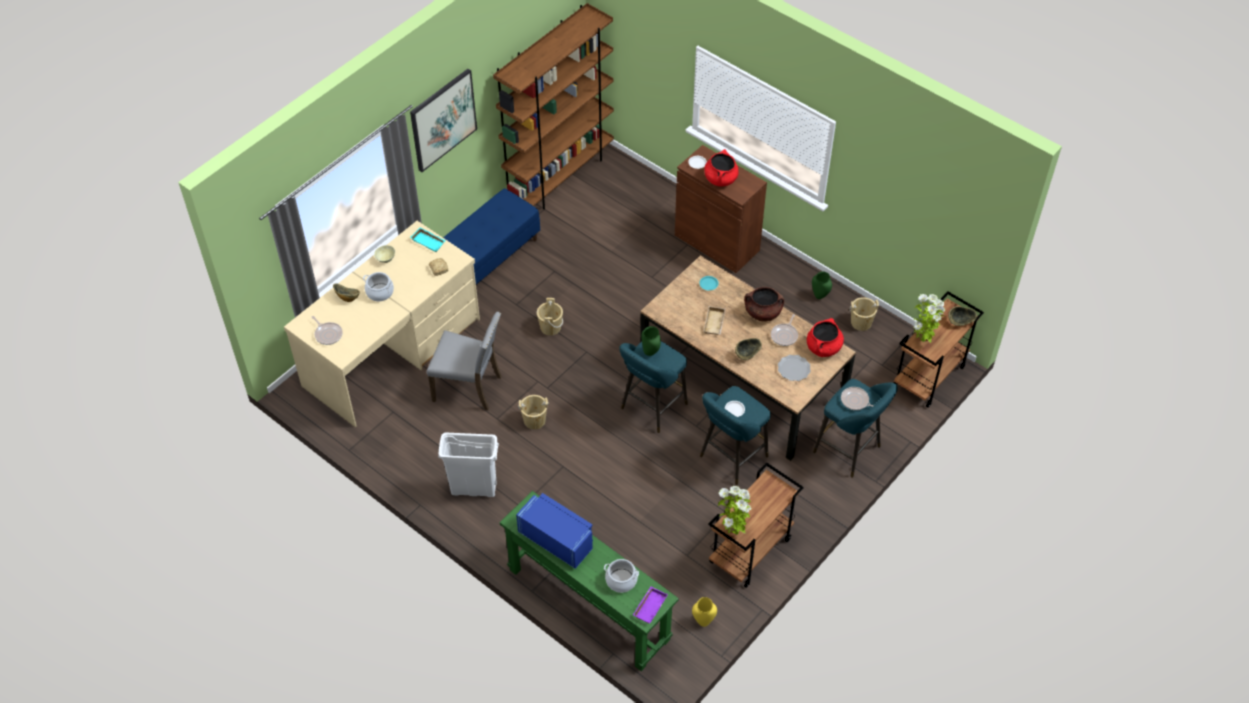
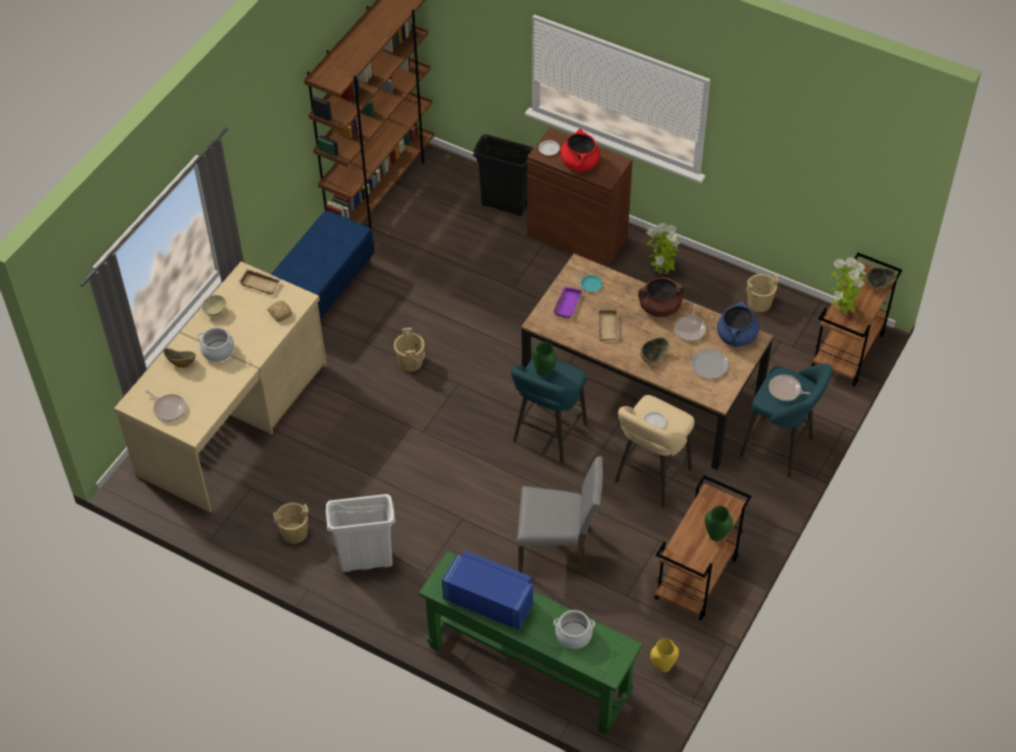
camera: 10 degrees left, 0 degrees up
(429, 241) = (261, 283): turquoise tray -> beige tray
(443, 119) = (256, 140): picture -> none
(469, 387) = (333, 446): grey chair -> grey chair (557, 549)
(534, 420) = (417, 471): beige bucket -> beige bucket (294, 533)
(649, 606) = (612, 658): purple tray -> purple tray (566, 304)
(661, 206) = (504, 205): none -> black trash can
(731, 458) = (650, 478): turquoise stool -> beige stool
(733, 531) = (684, 558): potted plant -> potted plant (661, 273)
(820, 296) = (707, 280): green vase -> green vase (717, 535)
(823, 348) = (736, 336): red cooking pot -> blue cooking pot

